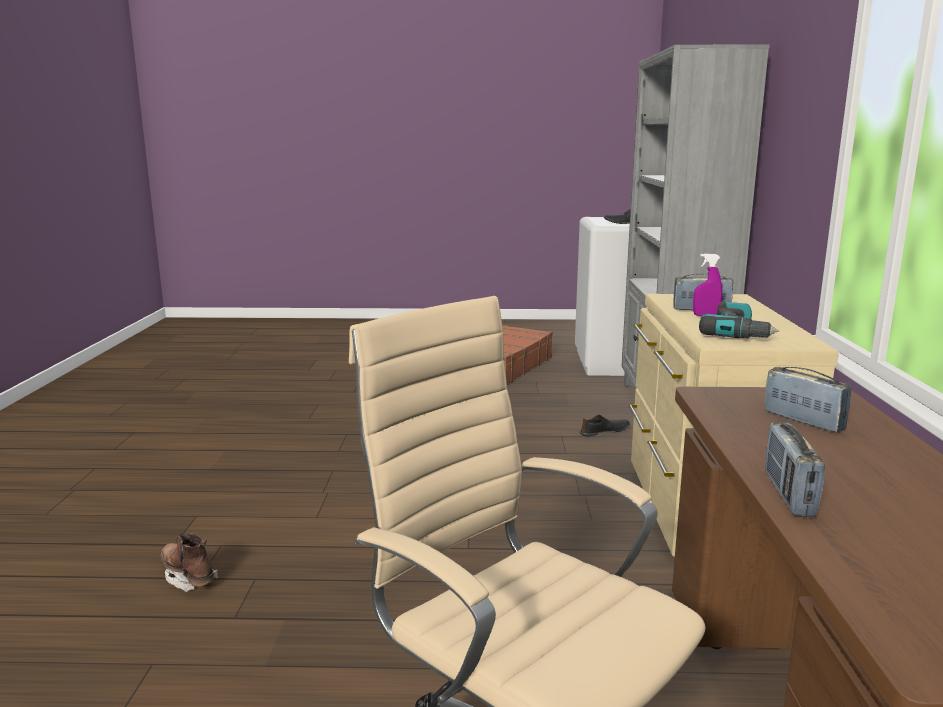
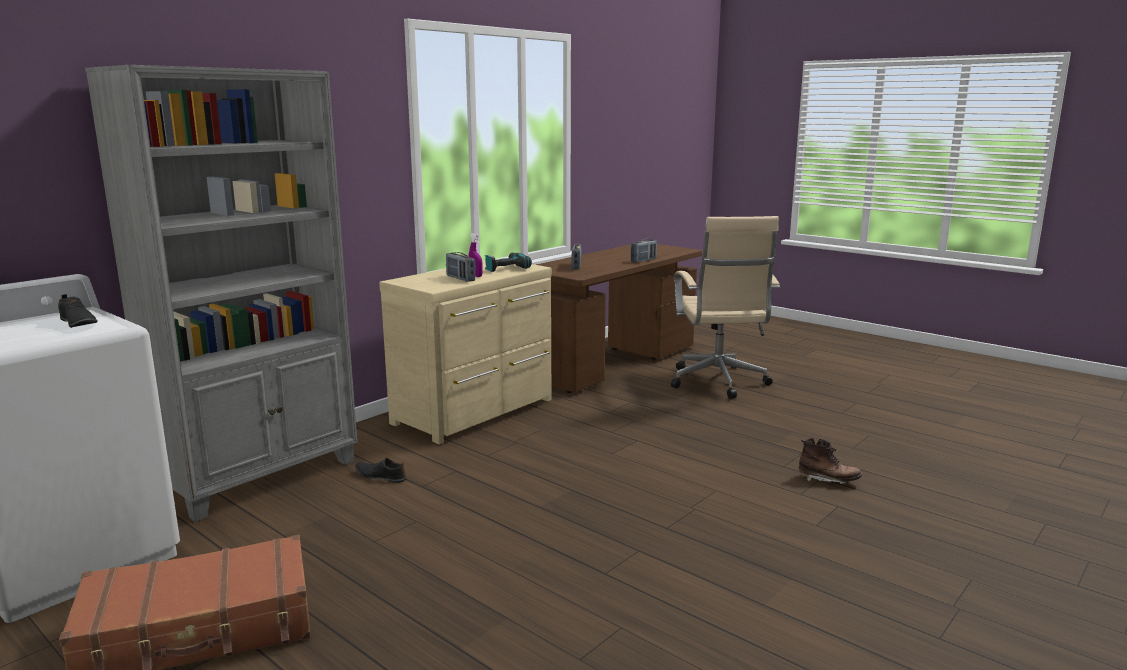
camera: 140 degrees left, 0 degrees up
(188, 577) = (828, 480): brown boot -> brown boot turned 60 degrees counterclockwise

